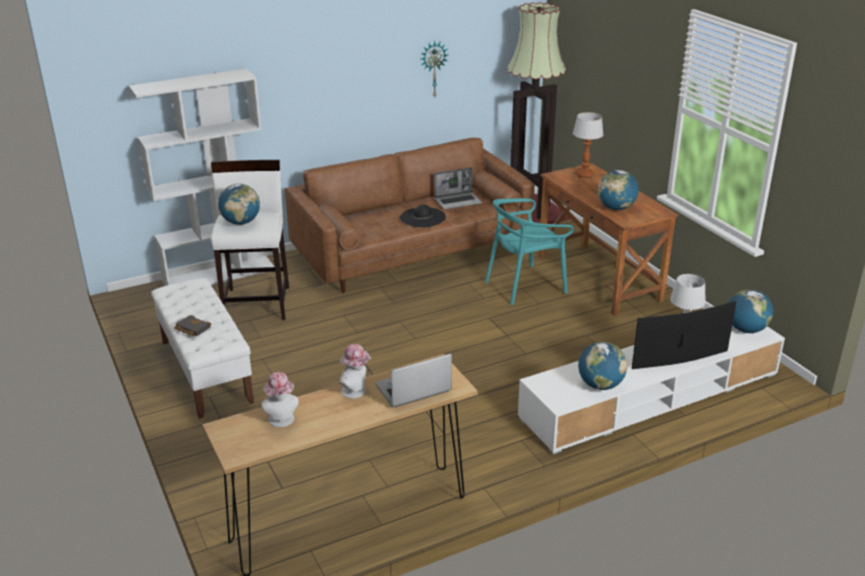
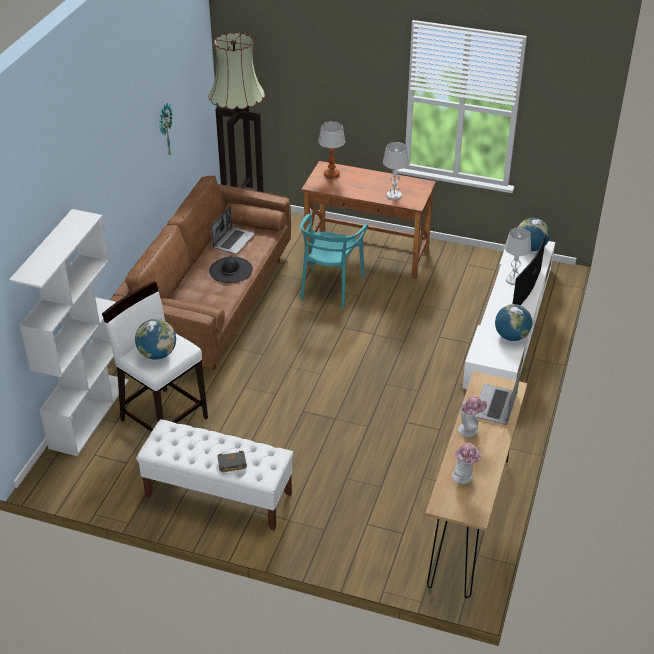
camera: 45 degrees left, 10 degrees up
(616, 208) = (394, 196): globe -> white table lamp

